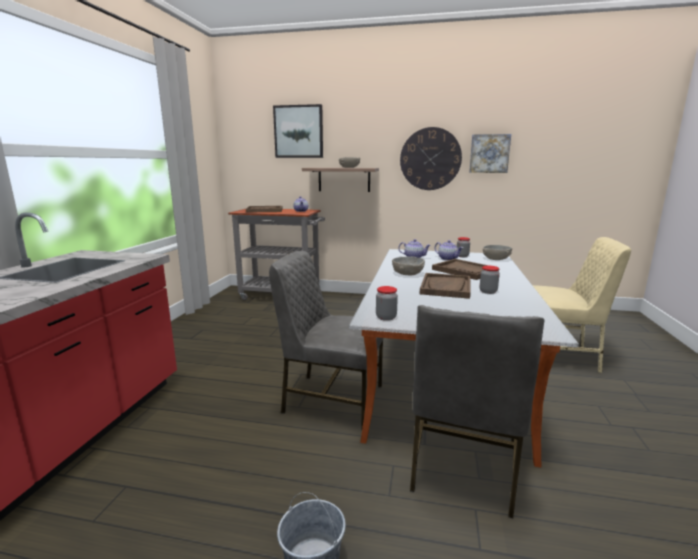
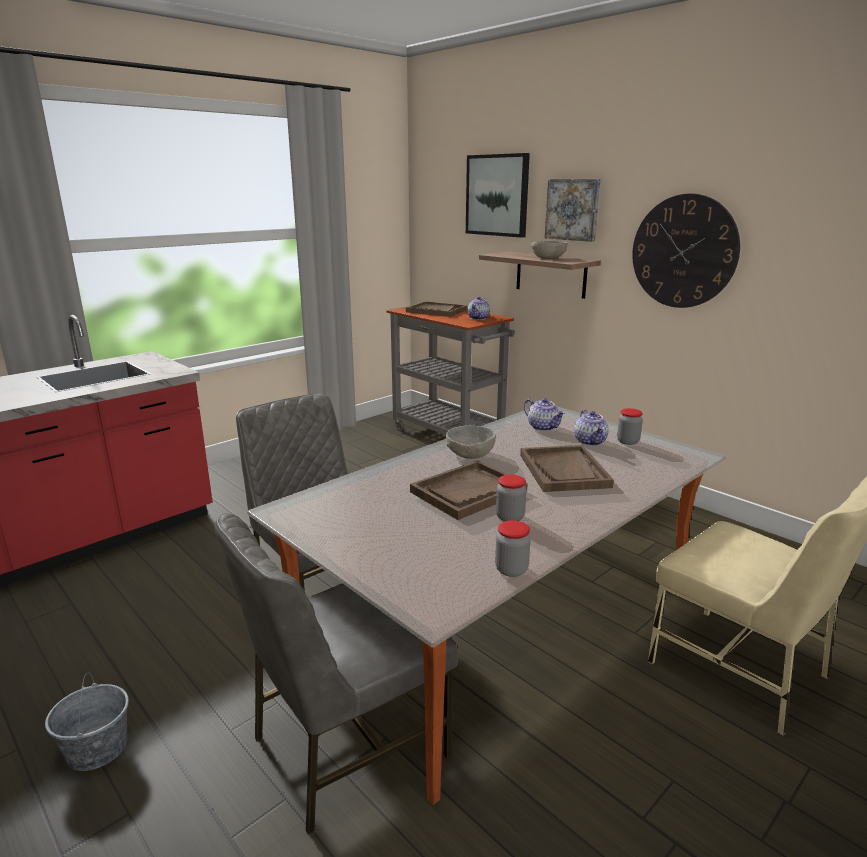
camera: 35 degrees right, 5 degrees up
(386, 317) = (299, 514): jar -> jar (511, 569)
(489, 153) = (794, 249): picture -> picture (573, 209)
(496, 259) = (674, 461): grey bowl -> none

